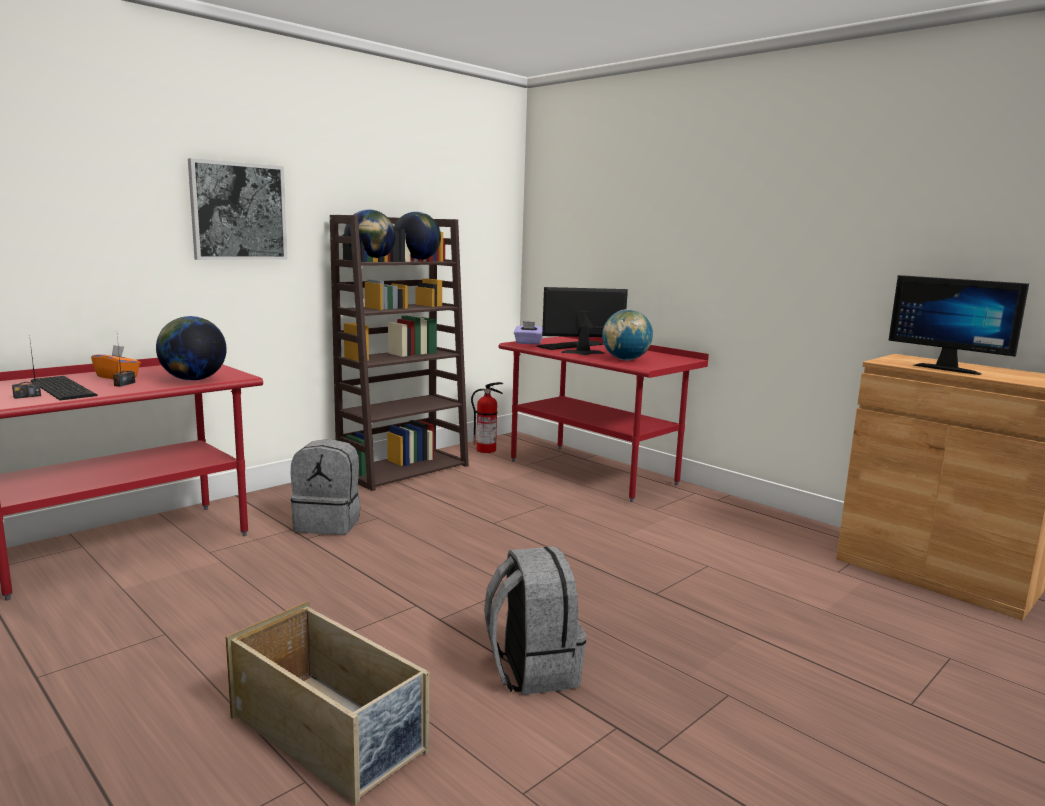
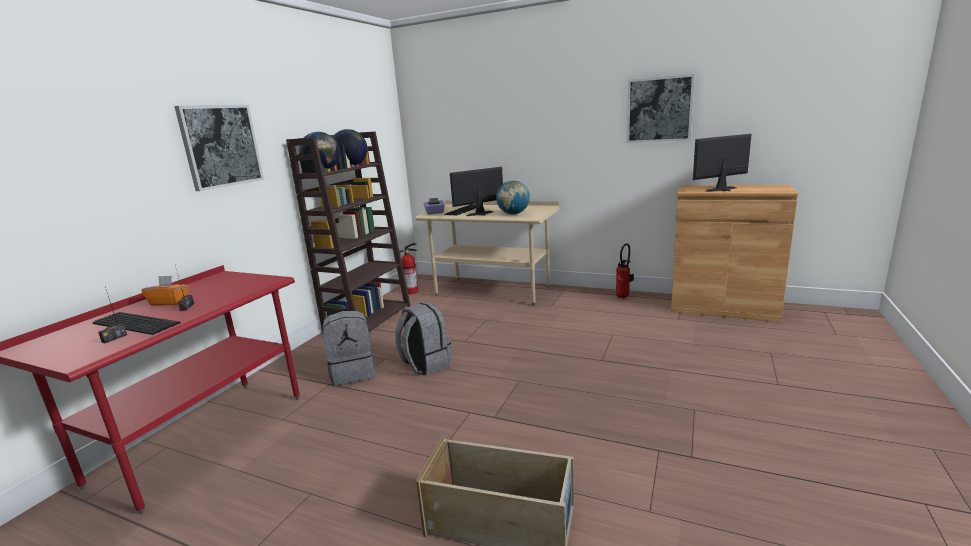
camera: 20 degrees left, 5 degrees up
(193, 379) = (240, 290): globe -> none
(531, 669) = (580, 431): grey backpack -> grey backpack (425, 364)
(592, 472) = (492, 291): red desk -> beige desk
(781, 521) = (624, 296): none -> fire extinguisher
(873, 227) = (659, 109): none -> picture
(949, 368) = (724, 190): monitor -> monitor turned 135 degrees clockwise

